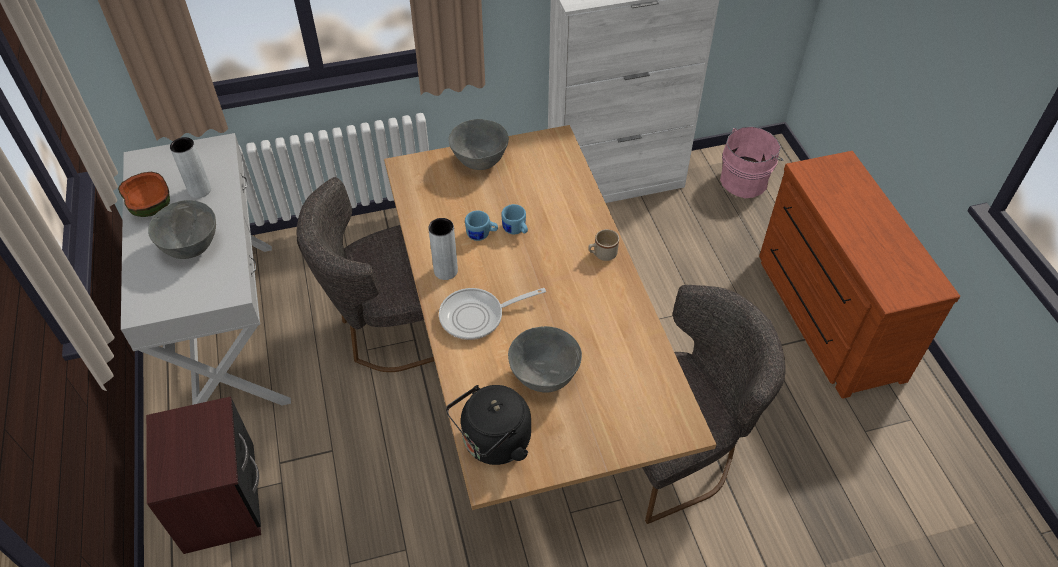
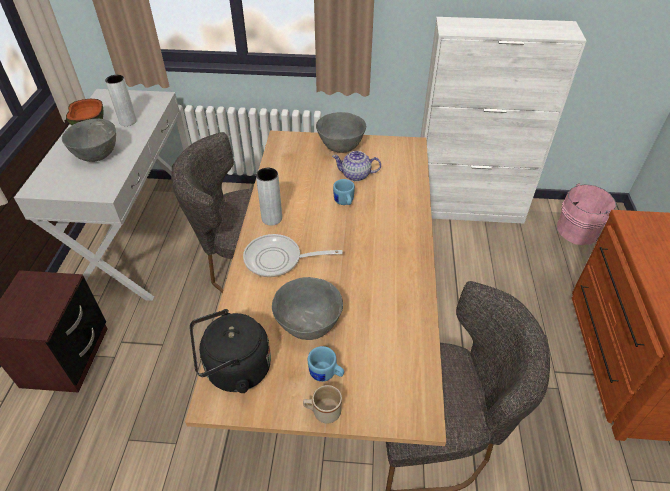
camera: 20 degrees right, 5 degrees down
(482, 235) = (315, 199): blue mug -> blue mug (326, 374)
(513, 193) = (356, 175): none -> teapot
(602, 254) = (408, 238): beige mug -> beige mug (322, 412)

